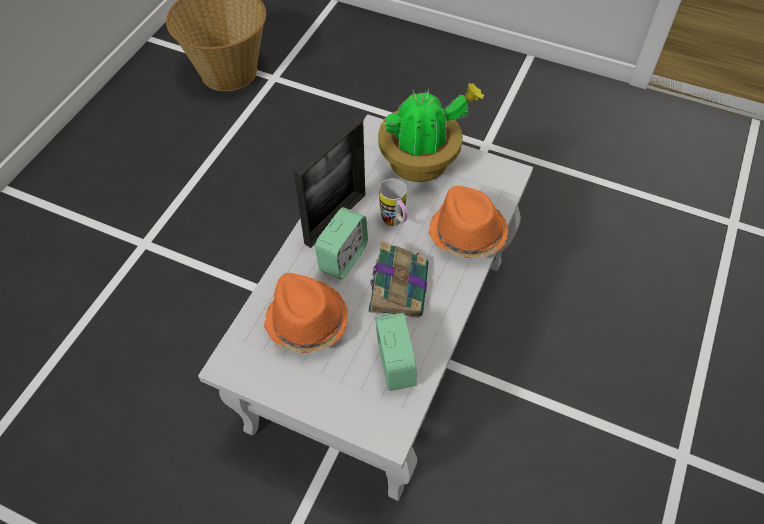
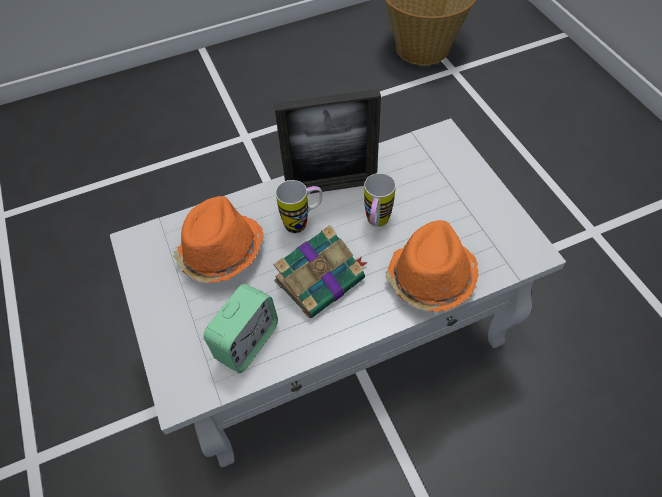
camera: 45 degrees right, 0 degrees up
(343, 258) = (302, 222): alarm clock -> mug
(422, 162) = (456, 188): potted plant -> none

